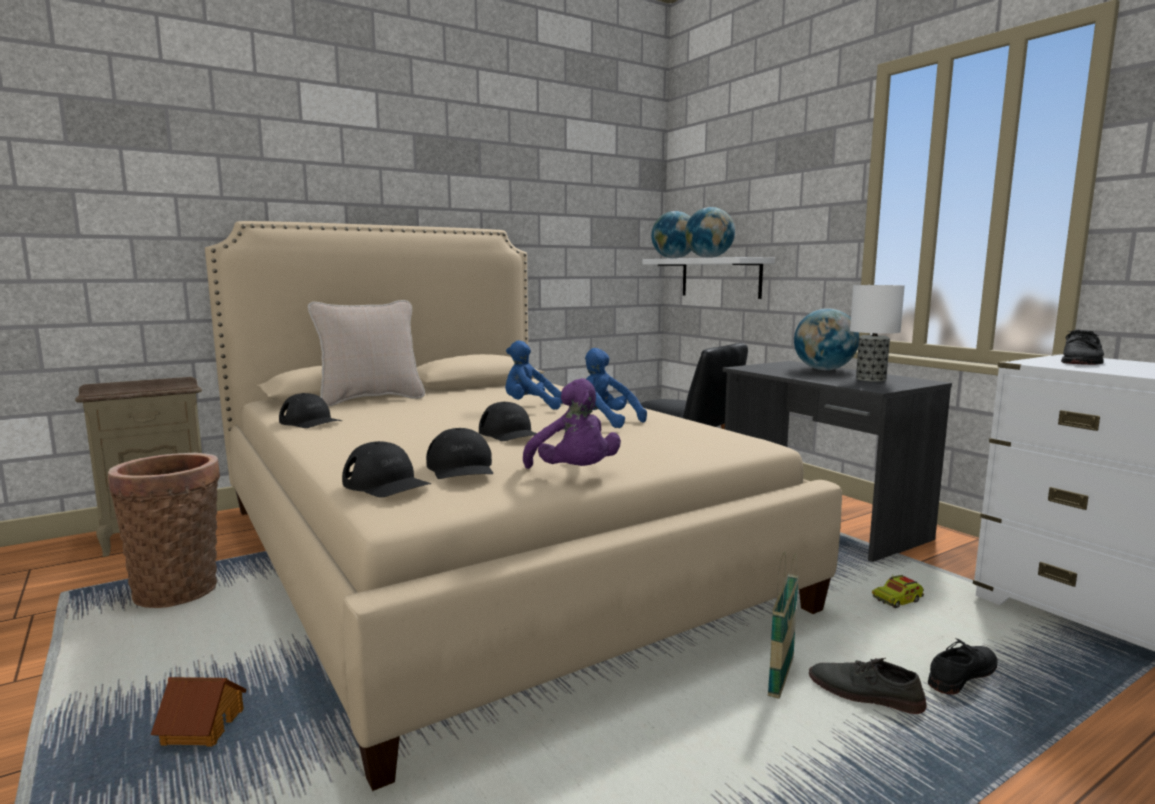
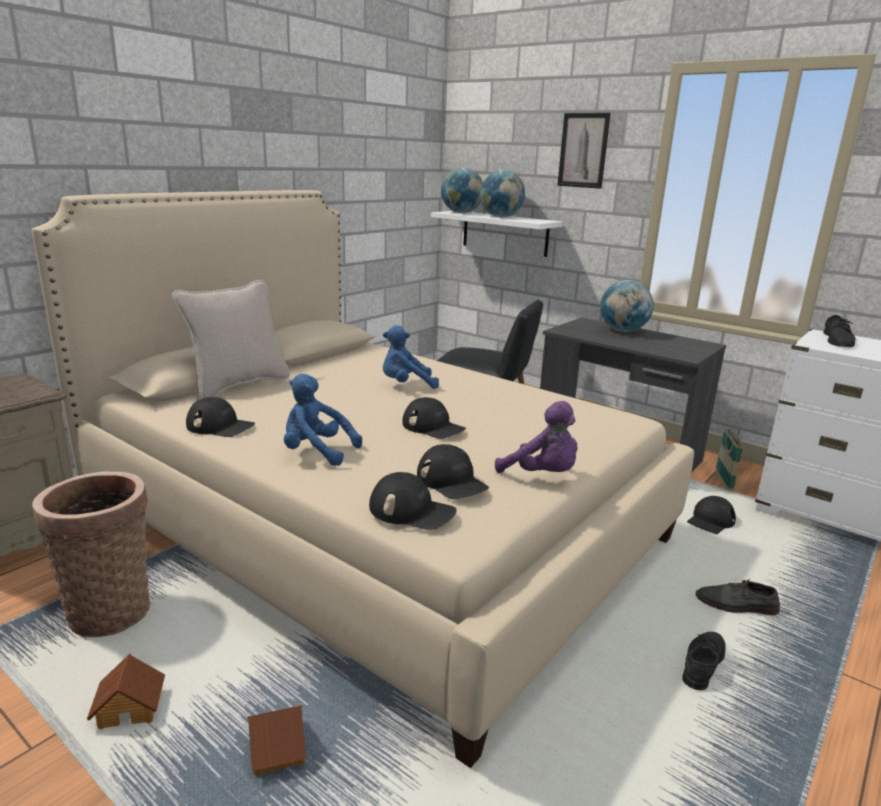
camera: 20 degrees left, 10 degrees up
(118, 666) = (130, 707): none -> toy house
(604, 422) = (491, 402): blue plush toy -> blue plush toy (316, 452)
(781, 678) = (679, 603): basket -> basket (723, 481)
(792, 177) = (583, 150): none -> picture
(871, 379) = (670, 343): table lamp -> none
(897, 600) = (710, 521): toy truck -> black cap
(961, 673) = (781, 576): black shoe -> black shoe (702, 662)

